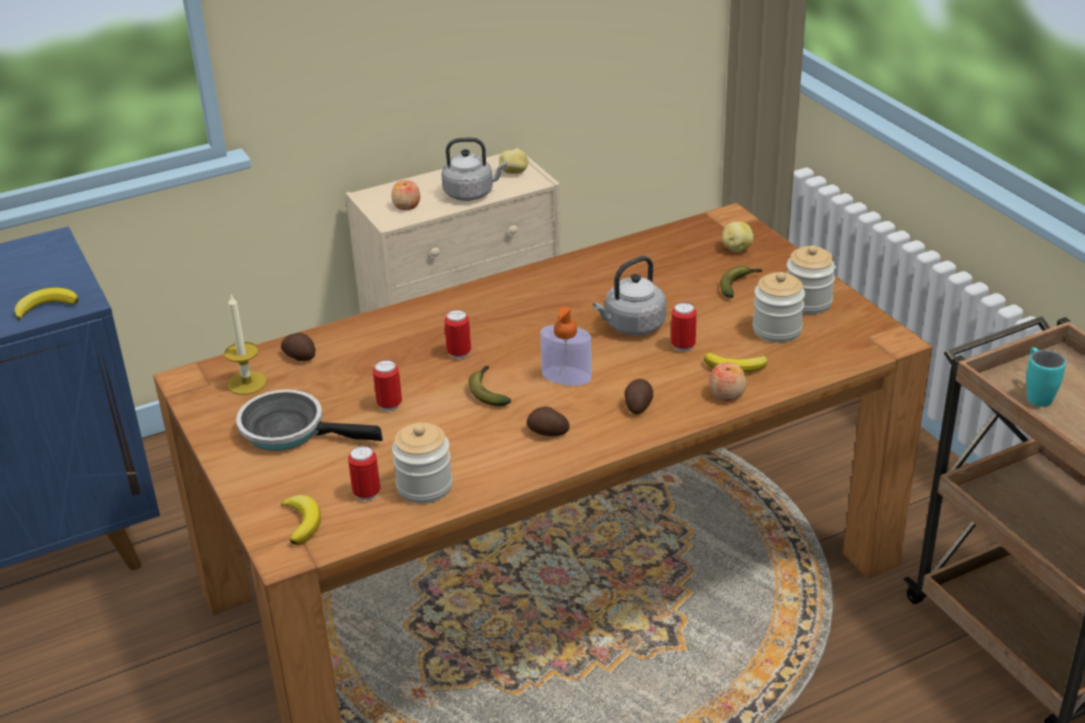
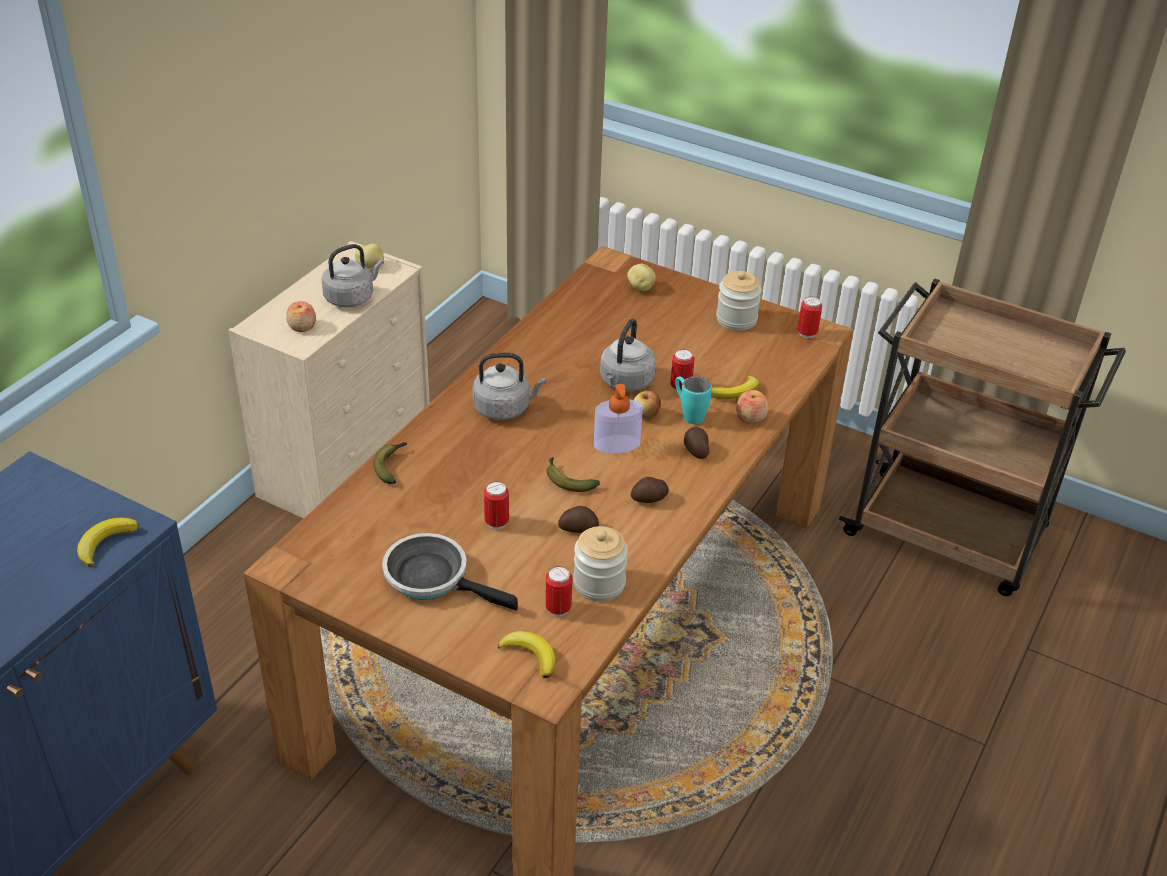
camera: 35 degrees left, 5 degrees up
(247, 383) = (346, 548): candle -> none
(290, 430) = (433, 578): frying pan -> frying pan turned 45 degrees clockwise
(300, 356) = (369, 505): potato -> potato (578, 528)
(459, 353) = (508, 454): can -> can (807, 333)
(496, 315) = (505, 408): none -> grey kettle
(622, 360) = (646, 415): none -> apple
(739, 285) = (673, 320): banana -> banana (391, 465)
(777, 330) = (736, 350): jar -> none
(1036, 394) = (958, 346): turquoise mug -> turquoise mug (688, 414)

